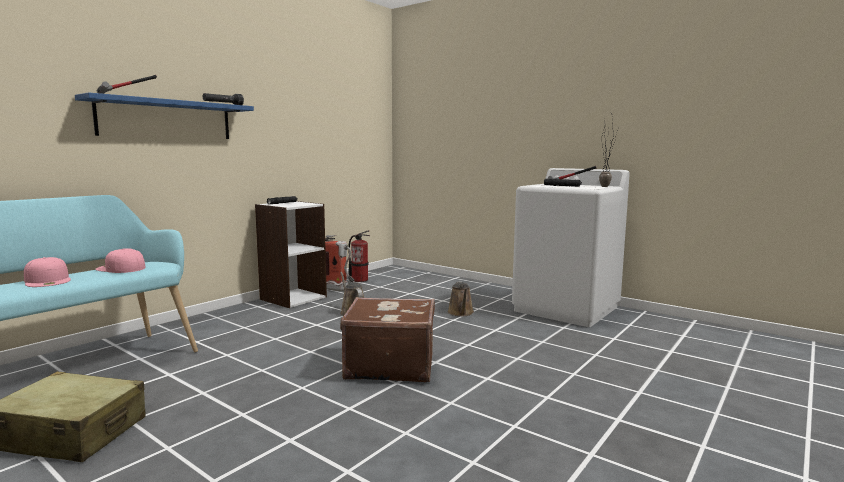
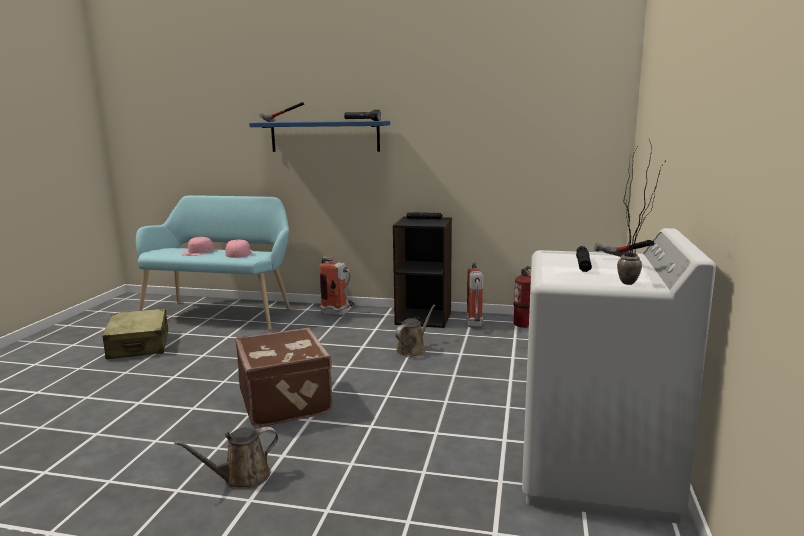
camera: 65 degrees right, 5 degrees up
(219, 320) = (339, 315): none -> fire extinguisher
(293, 298) = (424, 318): white bookcase -> black bookcase
(461, 313) = (475, 400): brown watering can -> brown watering can (242, 478)

